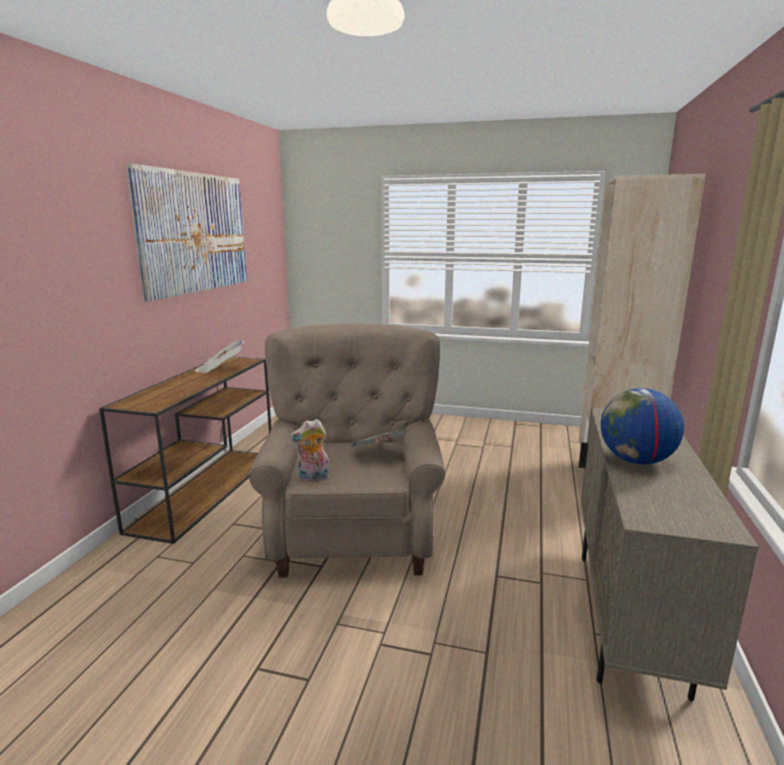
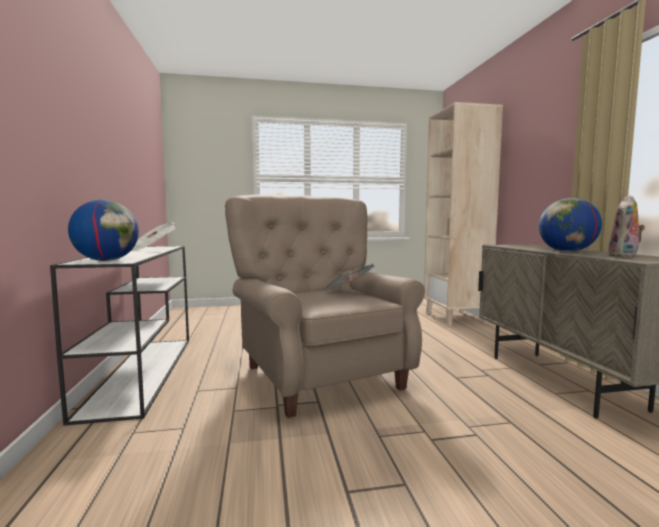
camera: 25 degrees left, 10 degrees down
(147, 402) = (106, 260): none -> globe
(194, 233) = (115, 122): picture -> none
(208, 489) = (142, 372): brown console table -> white console table
(312, 478) = (319, 307): plush toy -> plush toy (624, 256)

